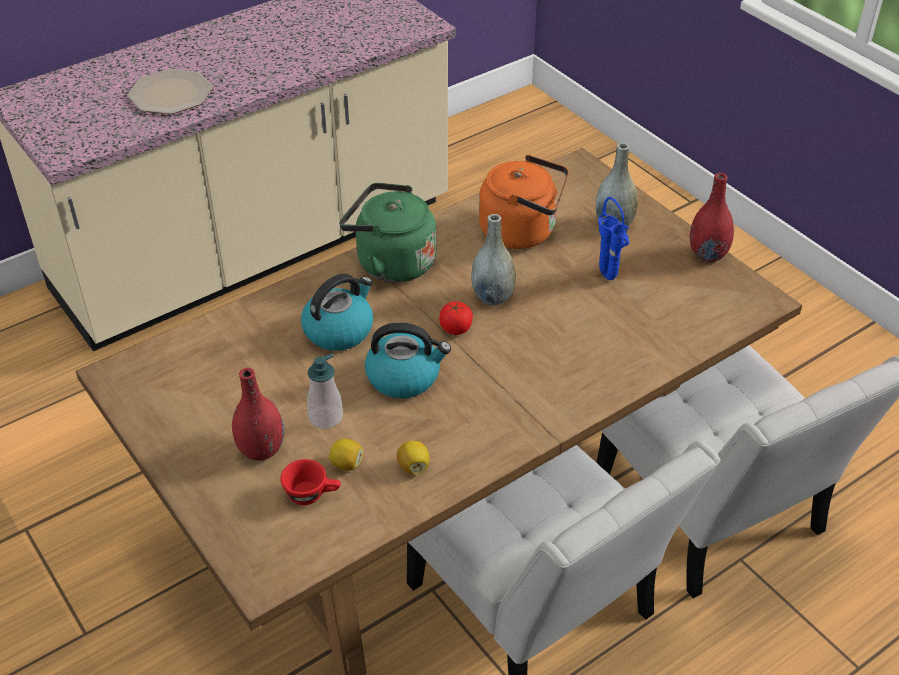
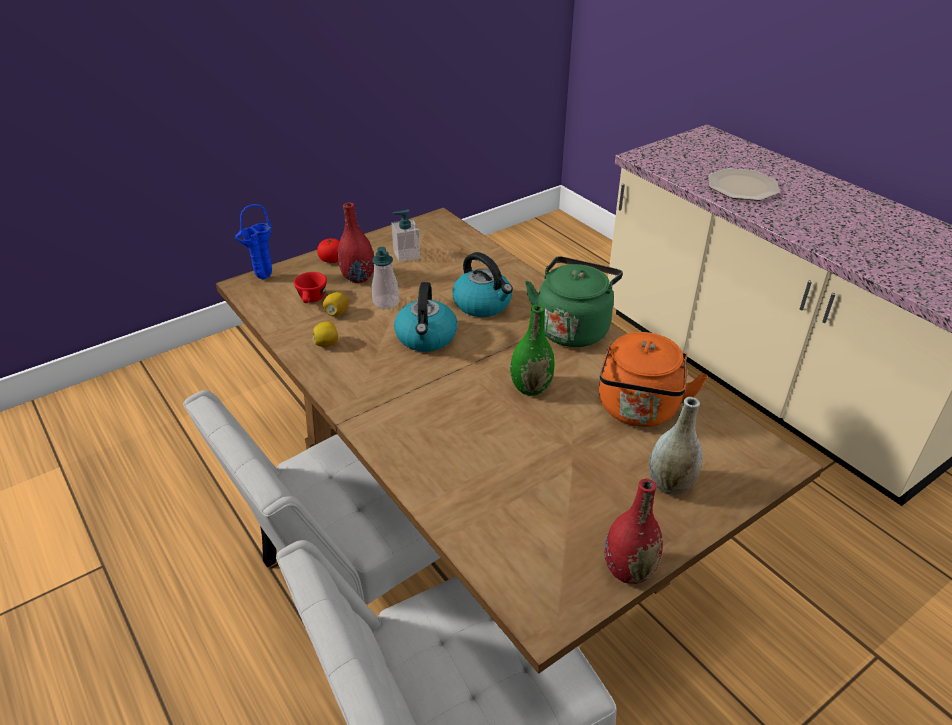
camera: 90 degrees right, 5 degrees down
(209, 403) = (406, 255): none -> soap dispenser
(455, 328) = (486, 365): tomato -> tomato (332, 260)
(492, 297) = (531, 387): grey vase -> green vase
(609, 279) = (568, 473): blue vase -> blue vase (263, 279)

